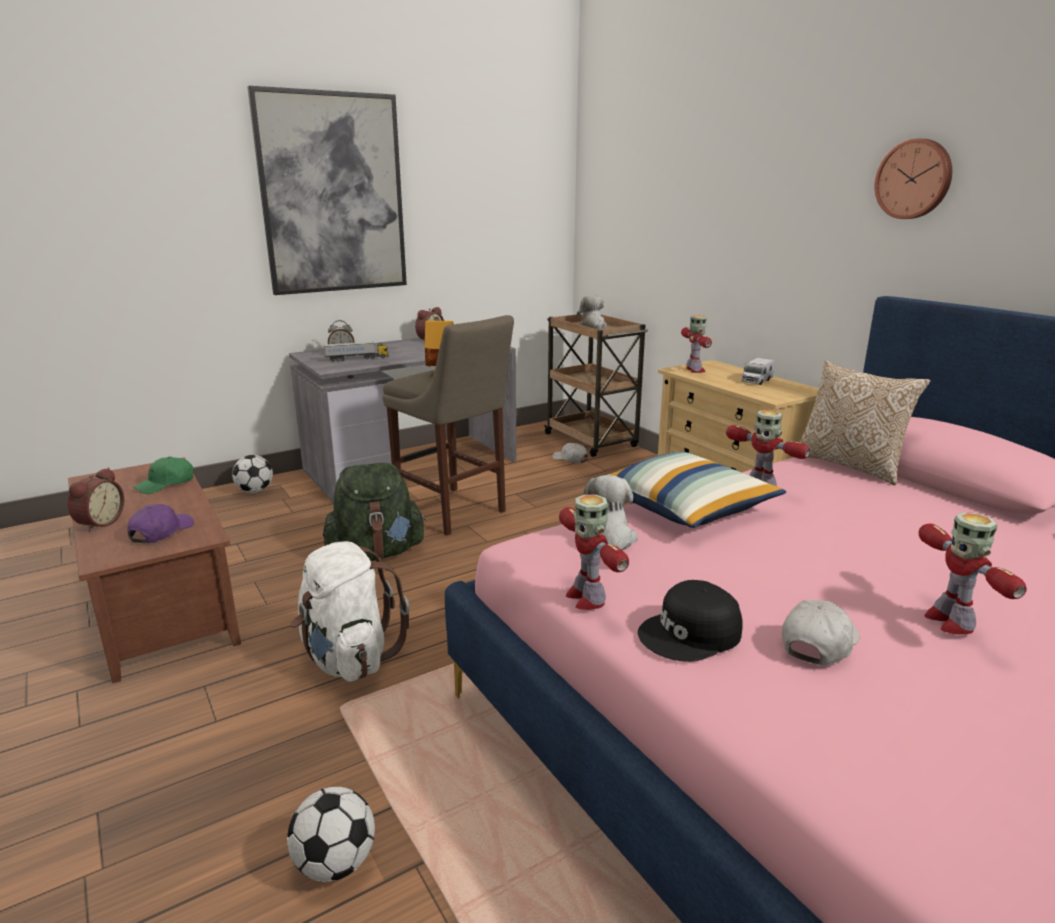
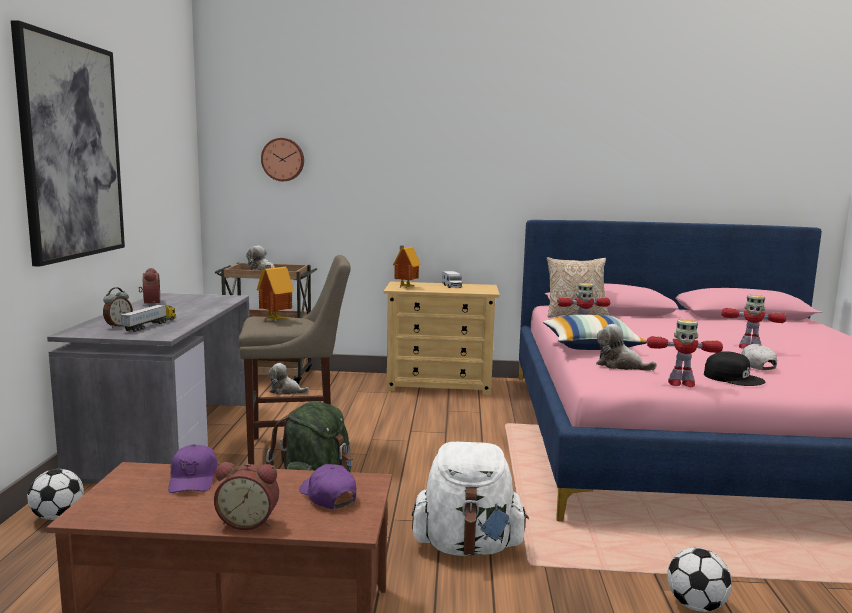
camera: 55 degrees left, 10 degrees down
(99, 523) = (249, 521): alarm clock -> alarm clock turned 135 degrees clockwise
(166, 484) = (193, 479): green cap -> purple cap
(570, 459) = (286, 391): white cap -> plush toy
(691, 634) = (733, 378): black cap -> black cap turned 60 degrees counterclockwise
(695, 370) = (405, 287): toy robot -> toy house
(914, 179) = (529, 153): wall clock -> wall clock (283, 159)

